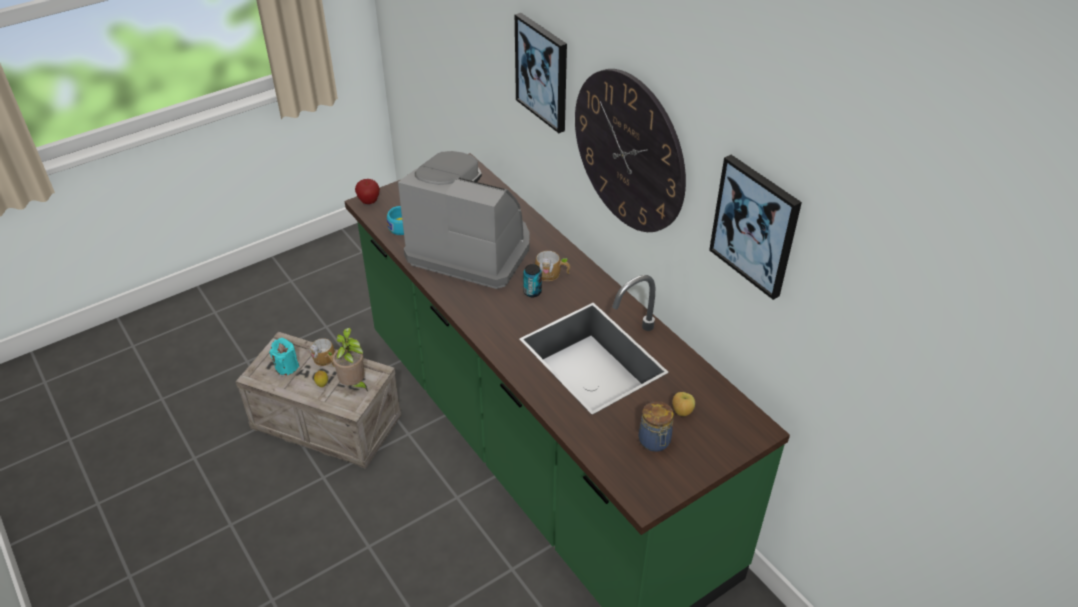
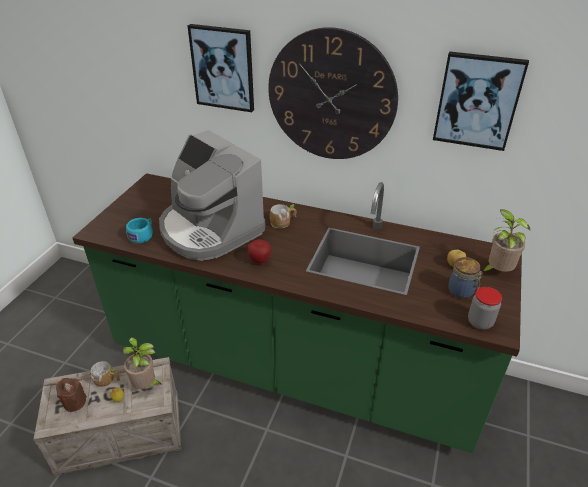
camera: 35 degrees left, 5 degrees down
(286, 367) = (74, 402): turquoise candle -> brown candle
(369, 202) = (95, 230): apple -> apple (259, 261)
(471, 249) = (209, 229): coffee machine -> coffee machine turned 120 degrees counterclockwise
(532, 292) = (282, 238): can -> none
(634, 481) = (480, 322): none -> jar
(722, 443) = (496, 271): none -> potted plant

